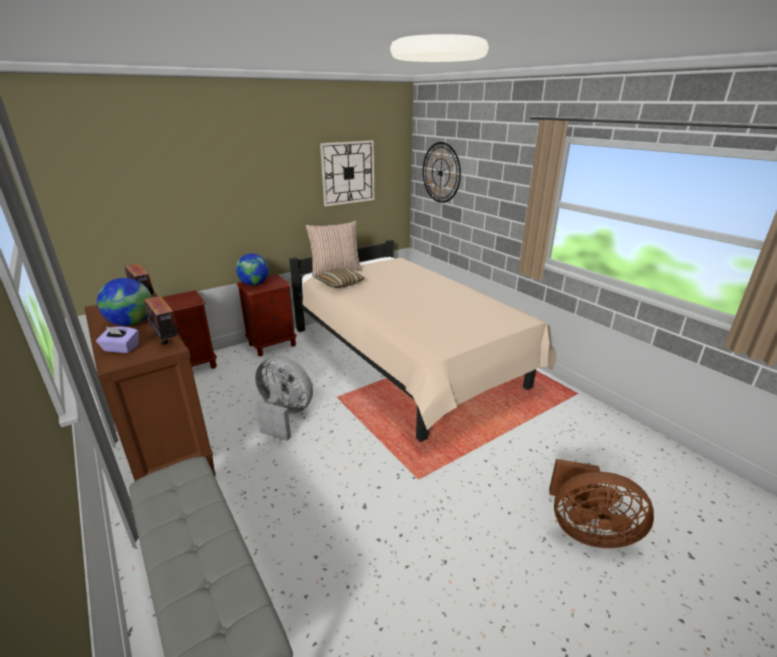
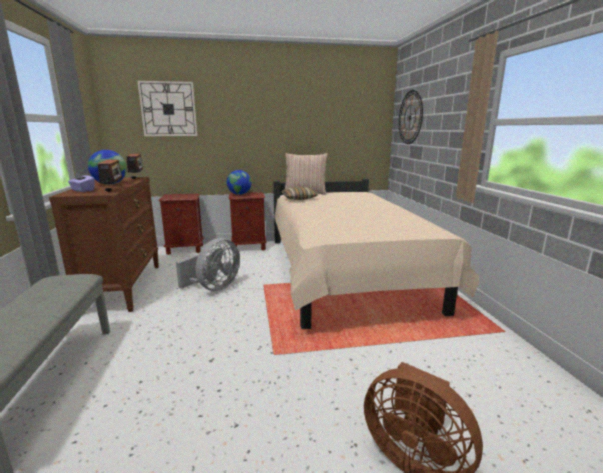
camera: 25 degrees right, 10 degrees down
(284, 416) = (214, 288): grey fan -> grey fan turned 75 degrees clockwise
(348, 173) = (331, 118): wall clock -> wall clock (168, 109)

